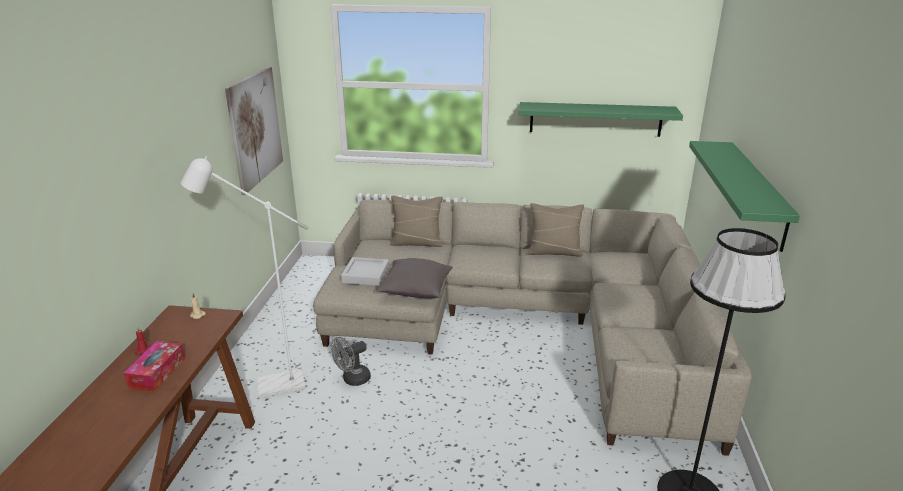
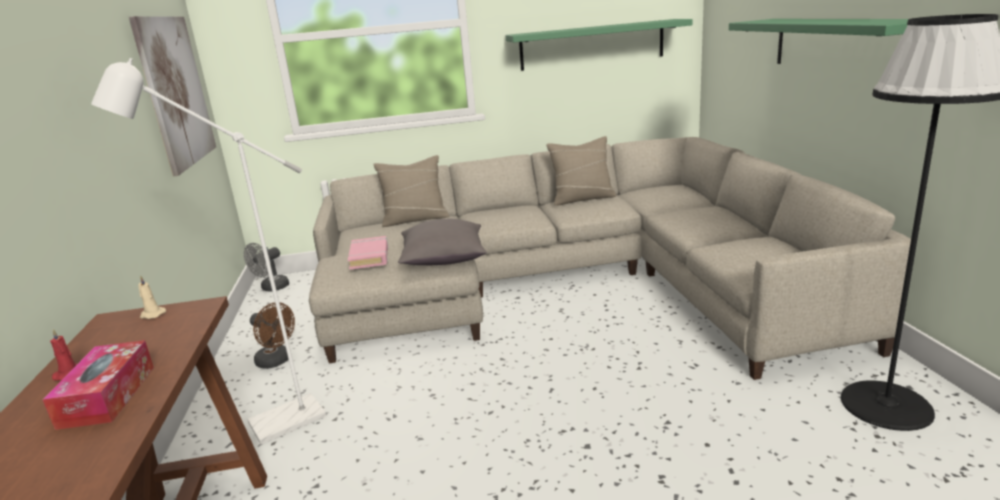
camera: 15 degrees left, 5 degrees down
(291, 335) = (277, 361): none -> brown fan
(352, 380) = (389, 390): grey fan -> grey fan (271, 288)
(366, 275) = (369, 257): grey tray -> pink book

